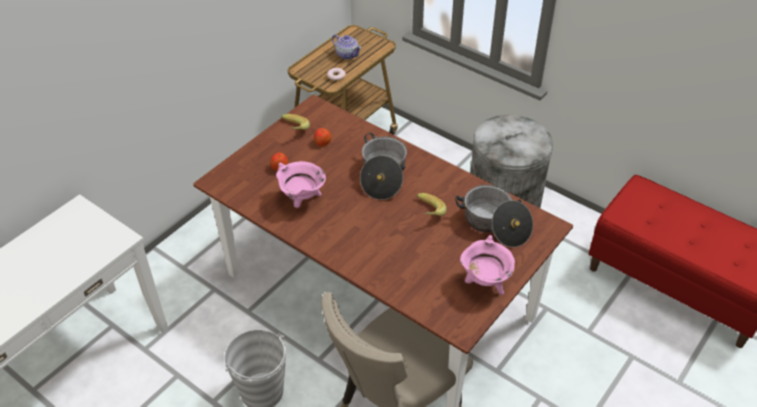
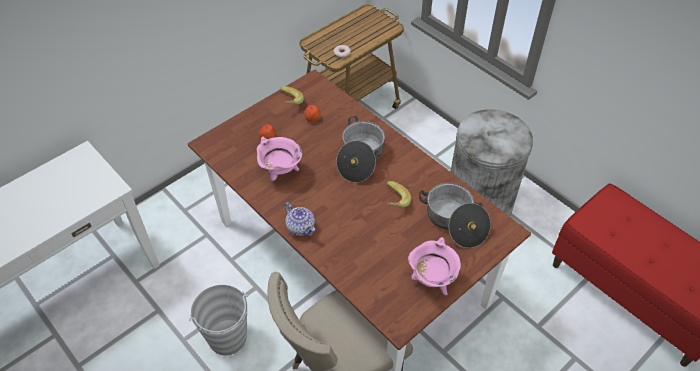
camera: 10 degrees right, 5 degrees up
(347, 54) = (357, 33): teapot -> teapot (300, 227)

